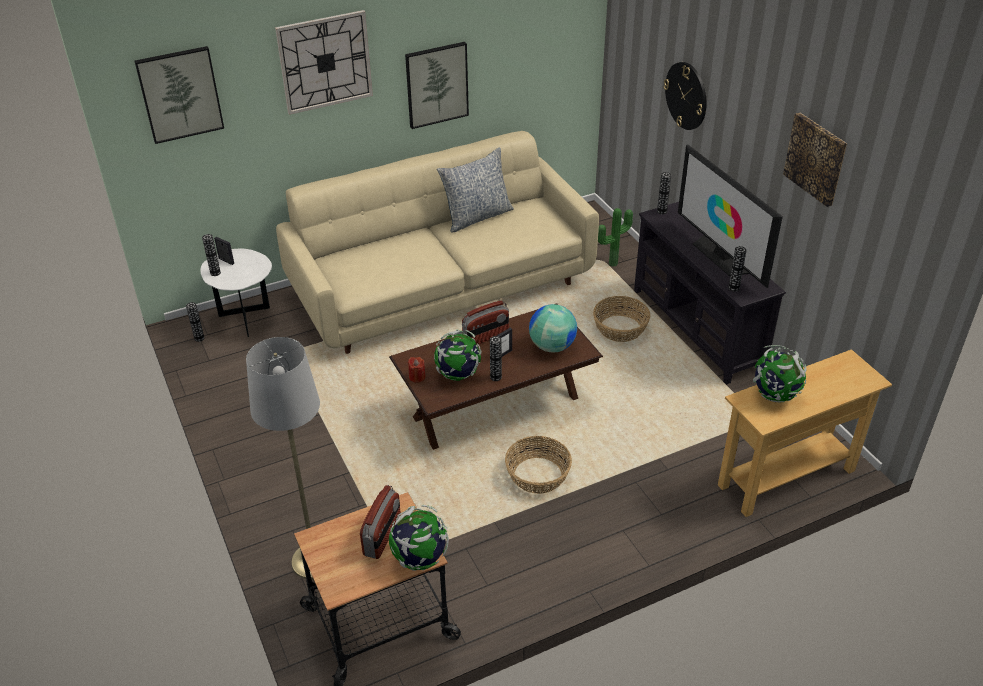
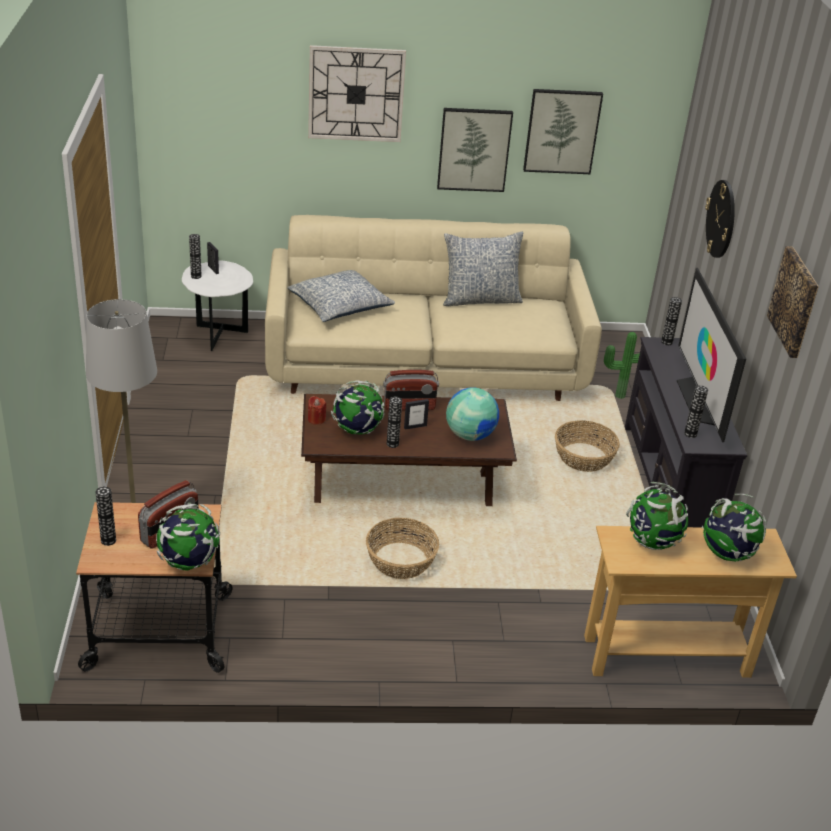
camera: 20 degrees right, 5 degrees down
(180, 94) = (203, 88): picture -> picture (562, 131)
(199, 338) = (167, 339): vase -> vase (108, 540)
(365, 262) = (340, 307): none -> pillow
(834, 384) = (727, 554): none -> globe

